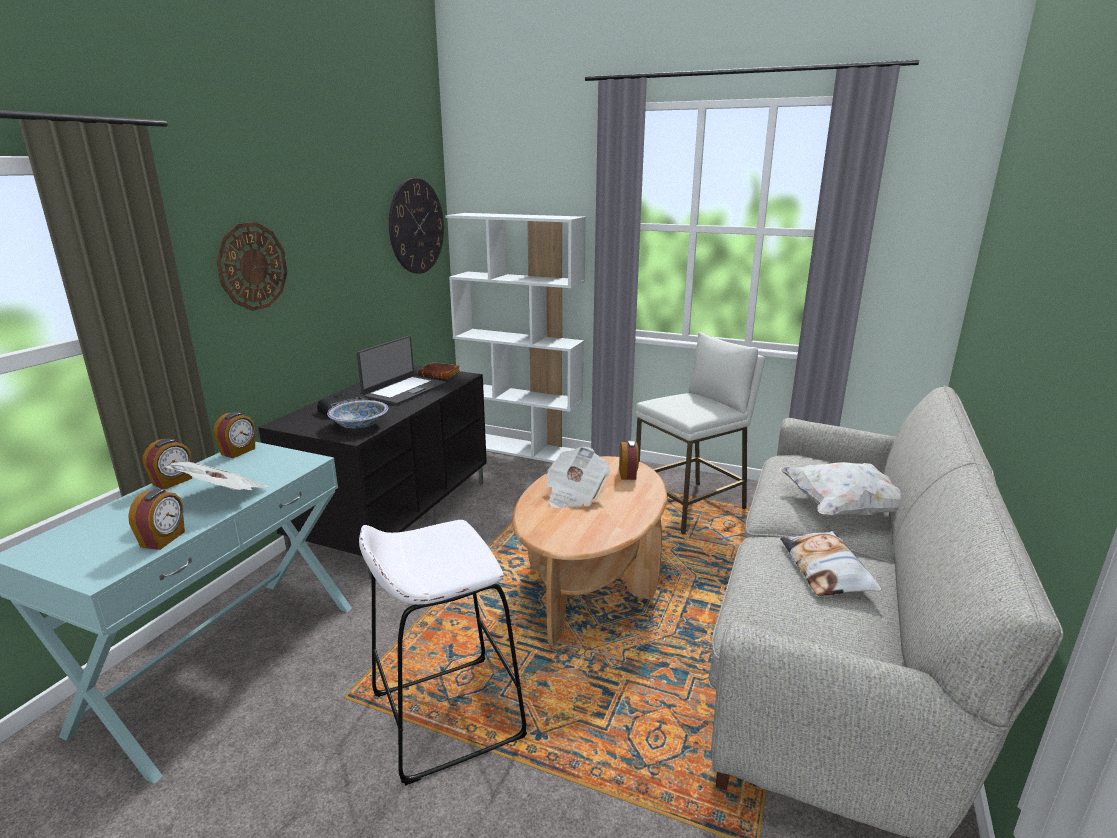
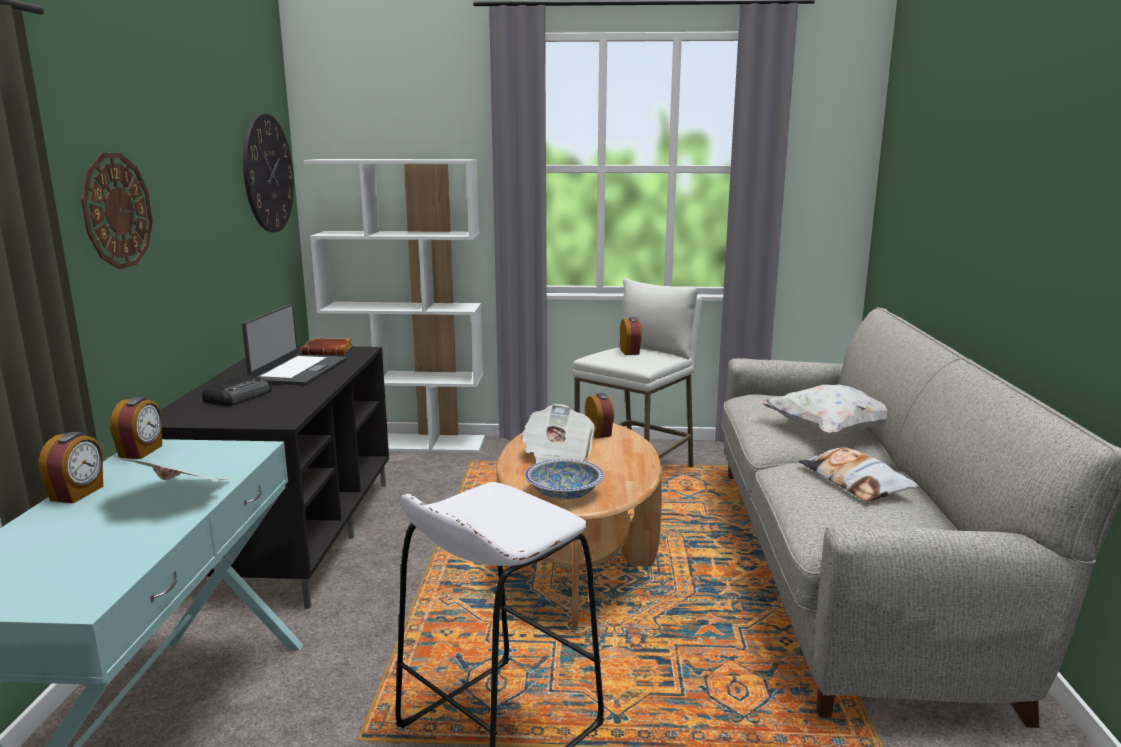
camera: 20 degrees left, 5 degrees down
(164, 539) = (137, 551): alarm clock -> alarm clock (630, 352)
(360, 424) = (276, 409): bowl -> bowl (564, 493)

